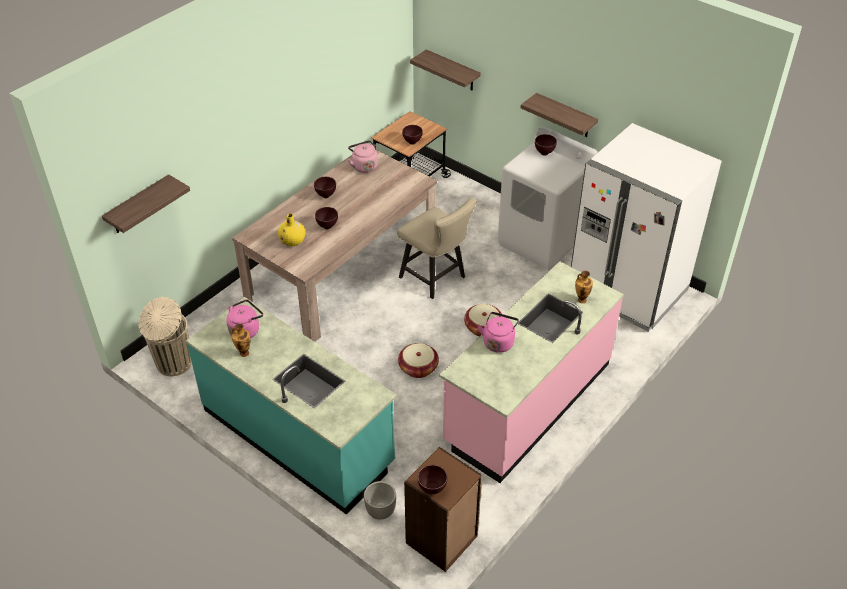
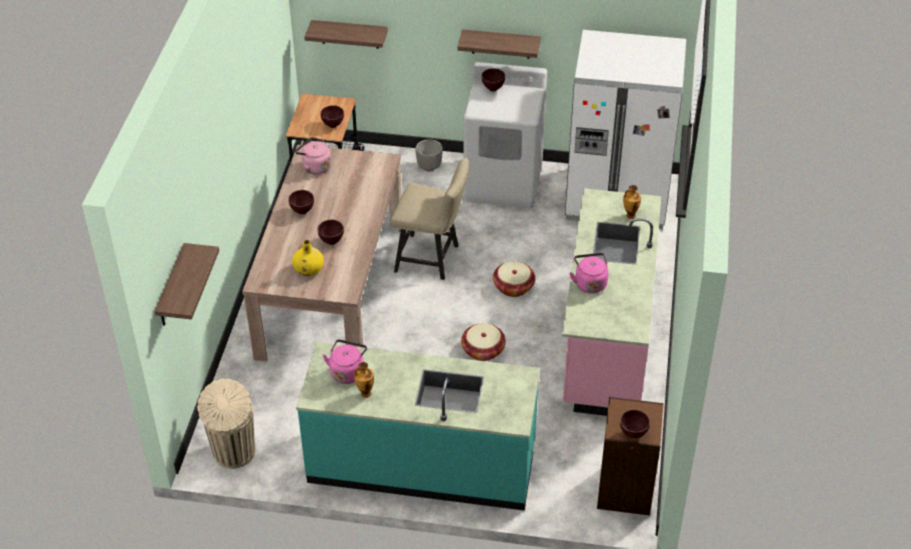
camera: 30 degrees left, 0 degrees up
(381, 511) = (553, 493): planter -> planter (429, 167)

